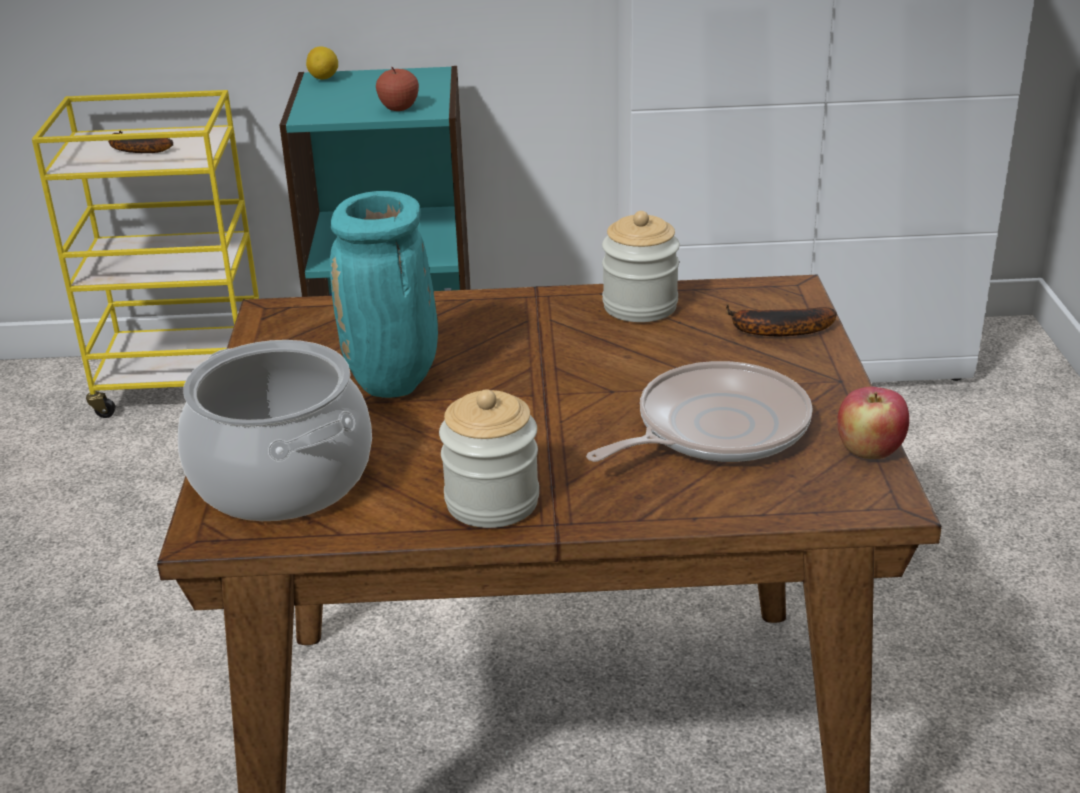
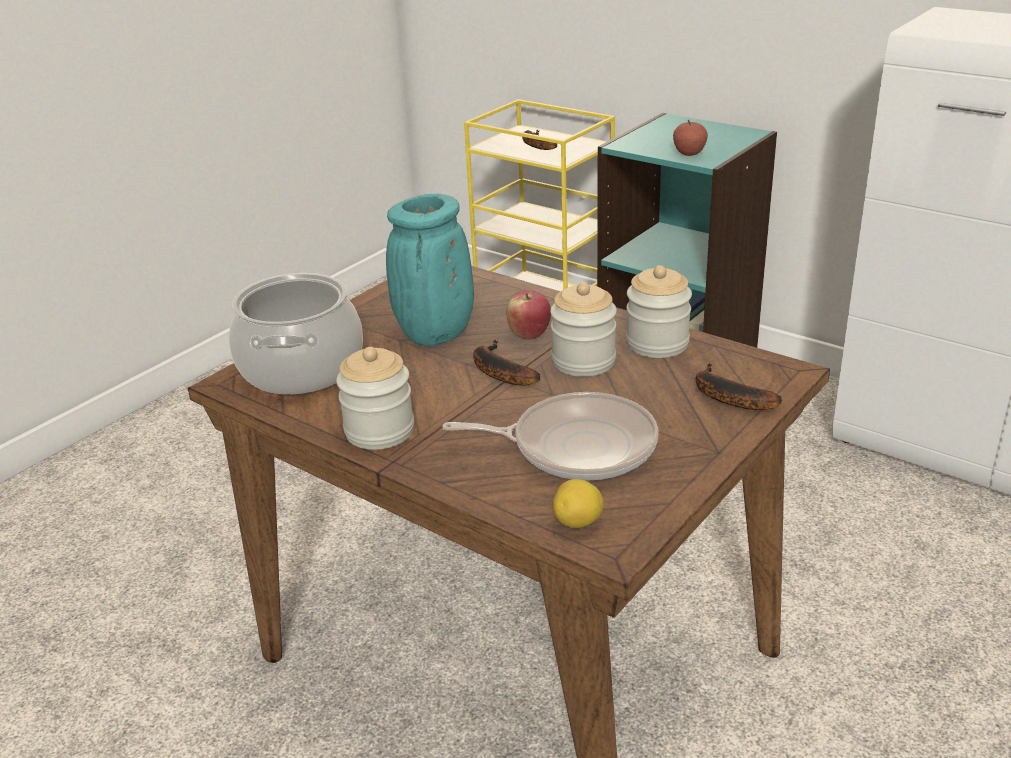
camera: 40 degrees right, 0 degrees up
(324, 79) = (671, 121): lemon -> lemon (578, 523)
(523, 391) = (498, 371): none -> banana
(596, 349) = (583, 361): none -> jar
(869, 451) = (657, 510): apple -> apple (529, 334)

